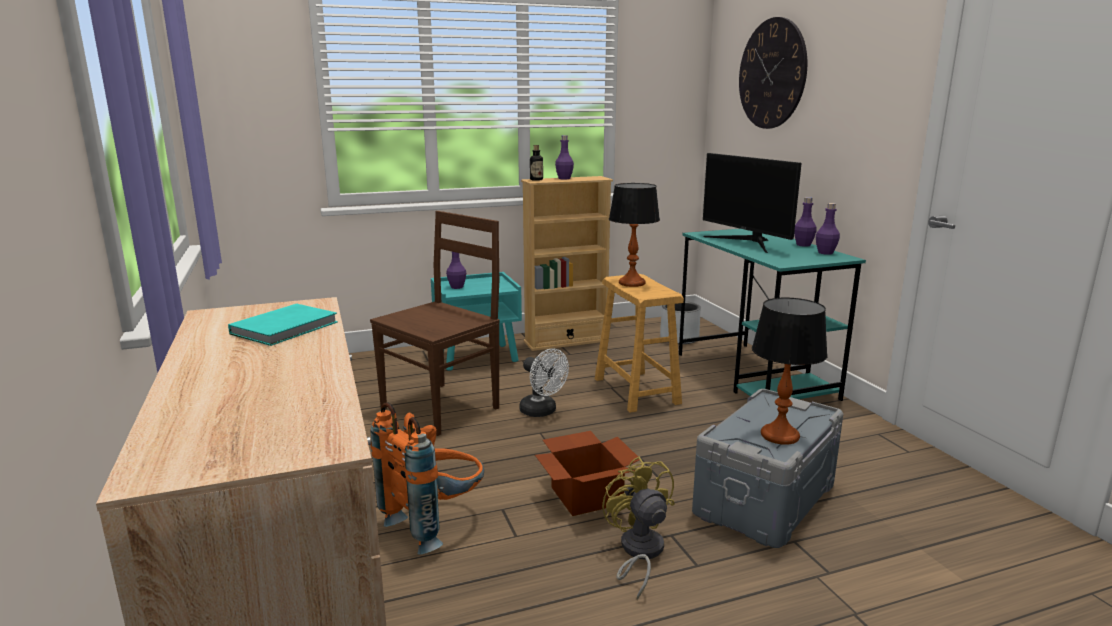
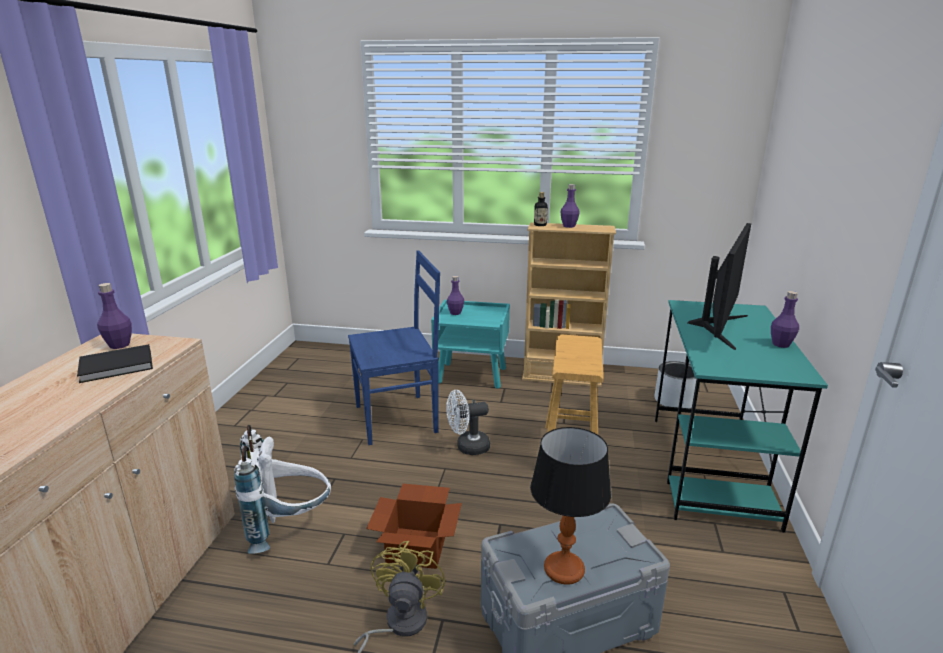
camera: 30 degrees right, 5 degrees up
(288, 327) = (119, 366): turquoise book -> black book
(435, 523) = (289, 527): orange backpack -> white backpack
(443, 407) = (398, 418): brown chair -> blue chair
(542, 412) = (467, 447): white fan -> white fan turned 90 degrees clockwise
(631, 283) = (573, 348): table lamp -> none
(747, 242) = (718, 327): monitor -> monitor turned 150 degrees counterclockwise
(772, 74) = (806, 133): wall clock -> none
(825, 253) = (790, 362): purple bottle -> purple bottle (119, 345)

